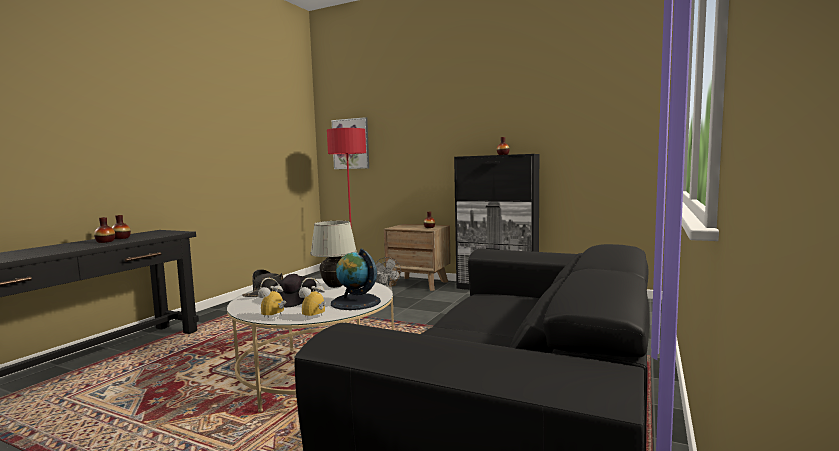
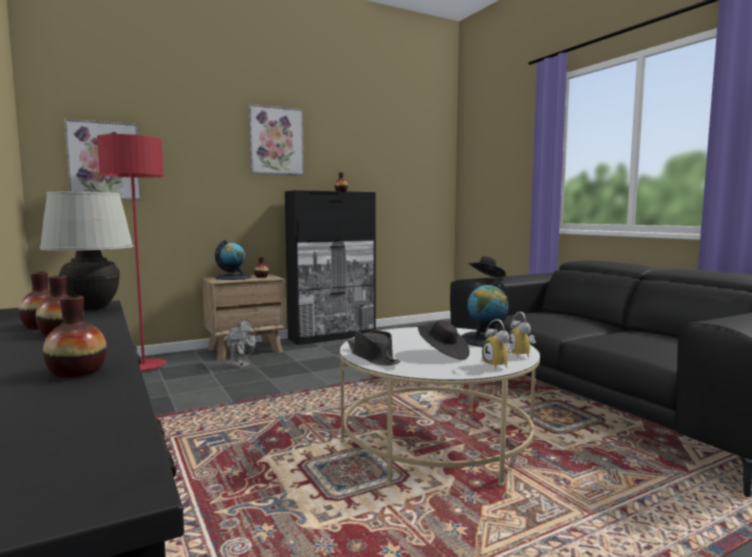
camera: 55 degrees left, 0 degrees up
(32, 254) = (77, 372): none -> vase
(335, 286) = (408, 337): white table lamp -> white table lamp (92, 309)
(413, 226) = (233, 277): none -> globe
(458, 115) = (276, 141): none -> picture
(499, 251) = (486, 278): none -> black hat

